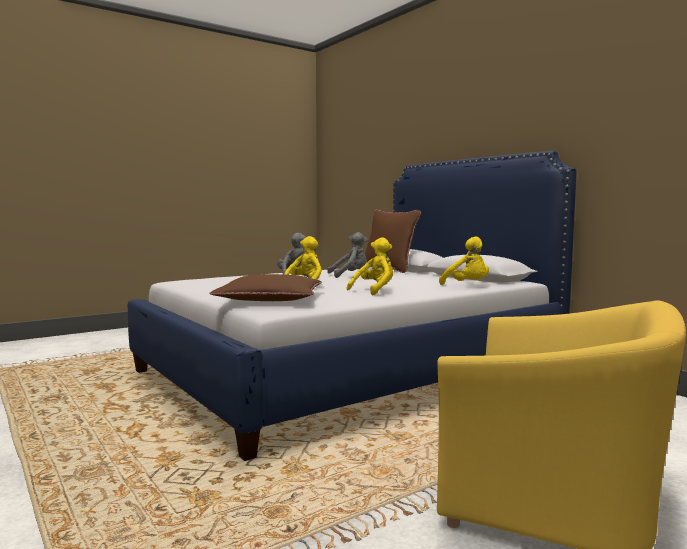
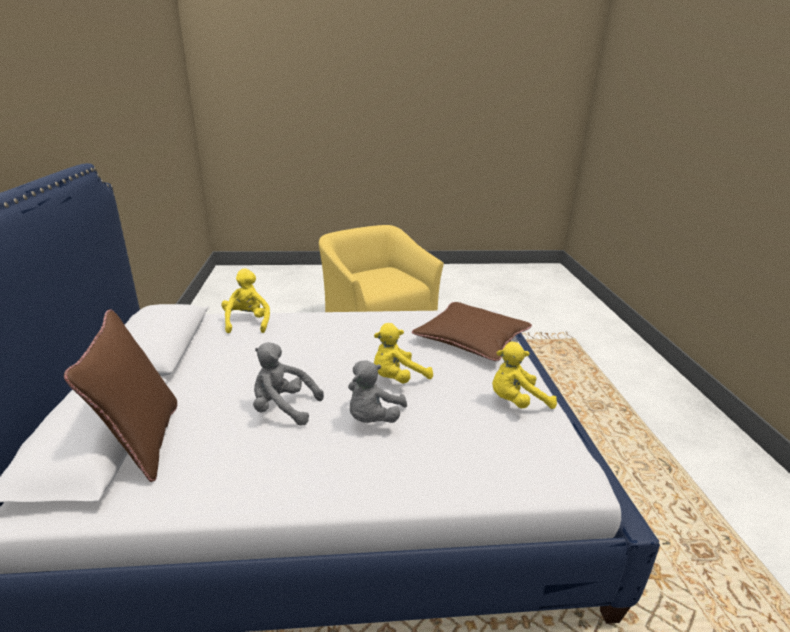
camera: 150 degrees left, 20 degrees up
(374, 291) = (357, 332): yellow plush toy -> yellow plush toy (516, 402)

